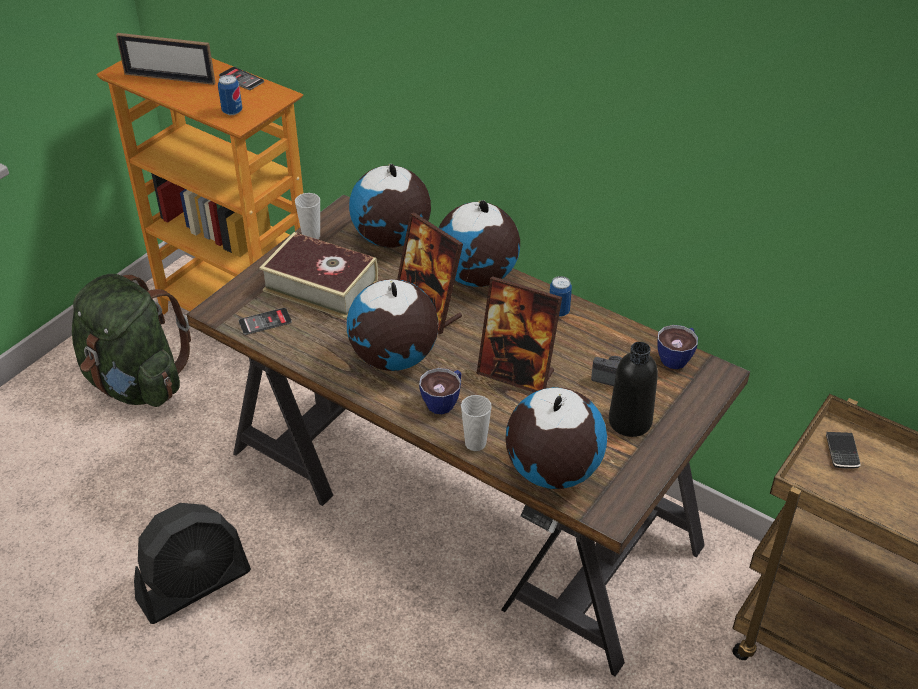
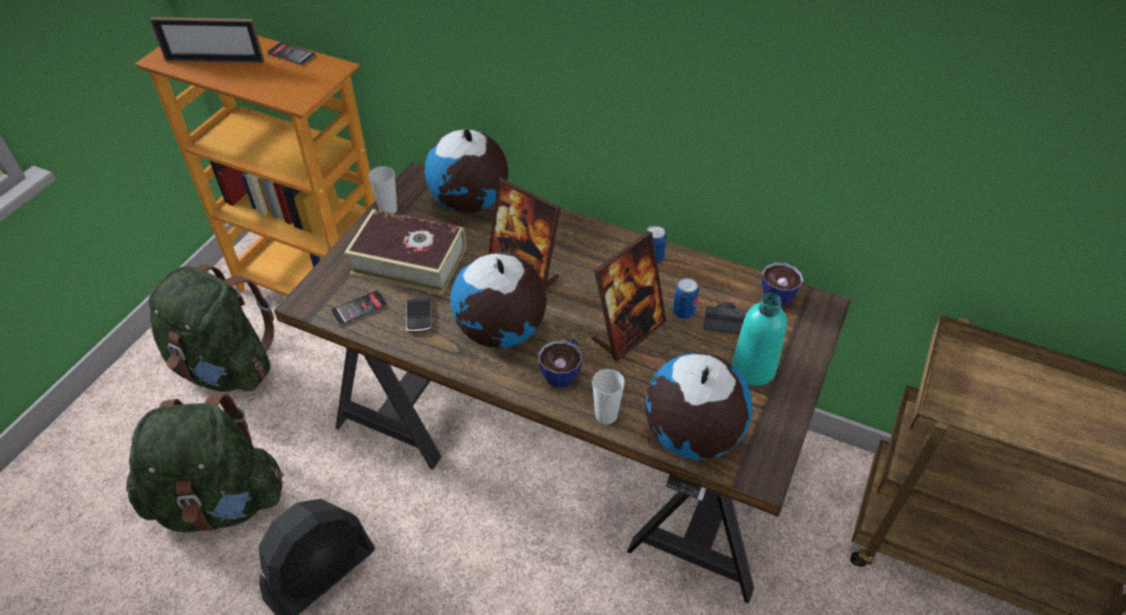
camera: 10 degrees left, 5 degrees up
(110, 506) = (220, 501): none -> green backpack
(232, 111) = (288, 89): can -> can (683, 312)
(477, 277) = (564, 233): globe -> none
(516, 373) = (628, 332): picture frame -> picture frame turned 60 degrees counterclockwise
(630, 421) = (753, 369): black bottle -> turquoise bottle
(842, 452) = (965, 373): phone -> phone (419, 317)

